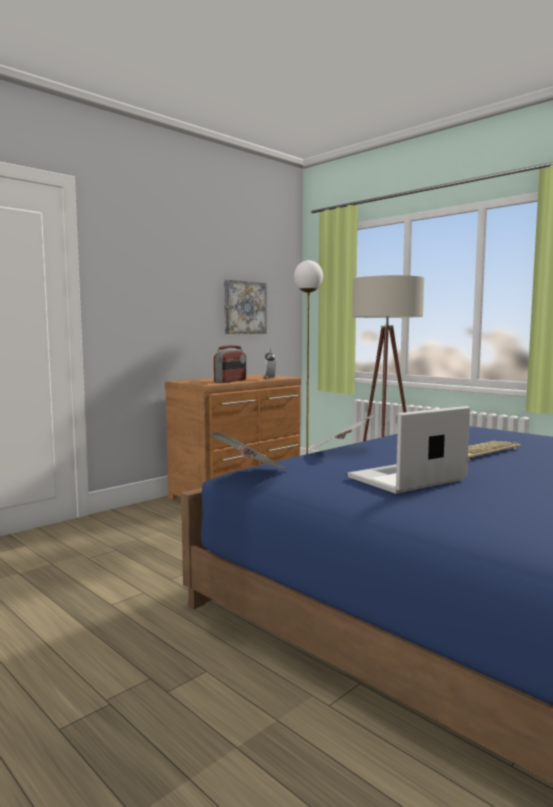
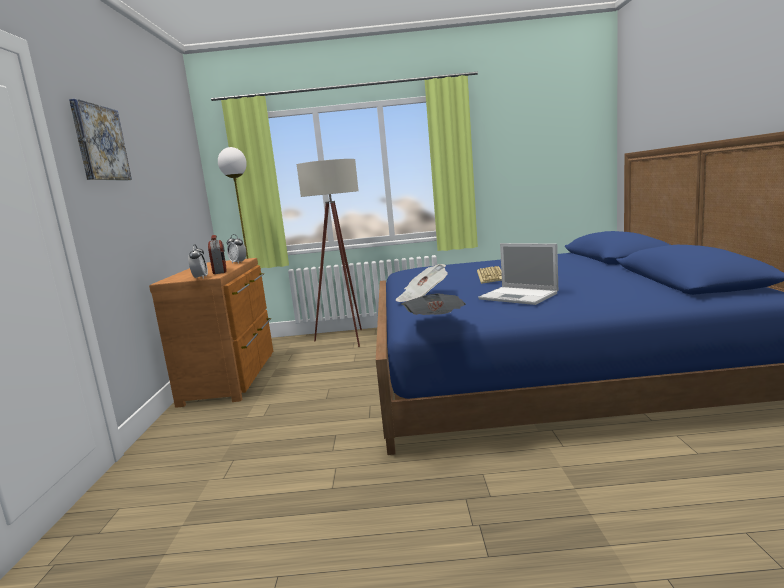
camera: 45 degrees left, 5 degrees up
(198, 383) = (200, 278): none -> alarm clock
(244, 307) = (177, 197): picture -> picture (99, 143)
(405, 479) = (519, 296): laptop -> laptop turned 60 degrees counterclockwise

